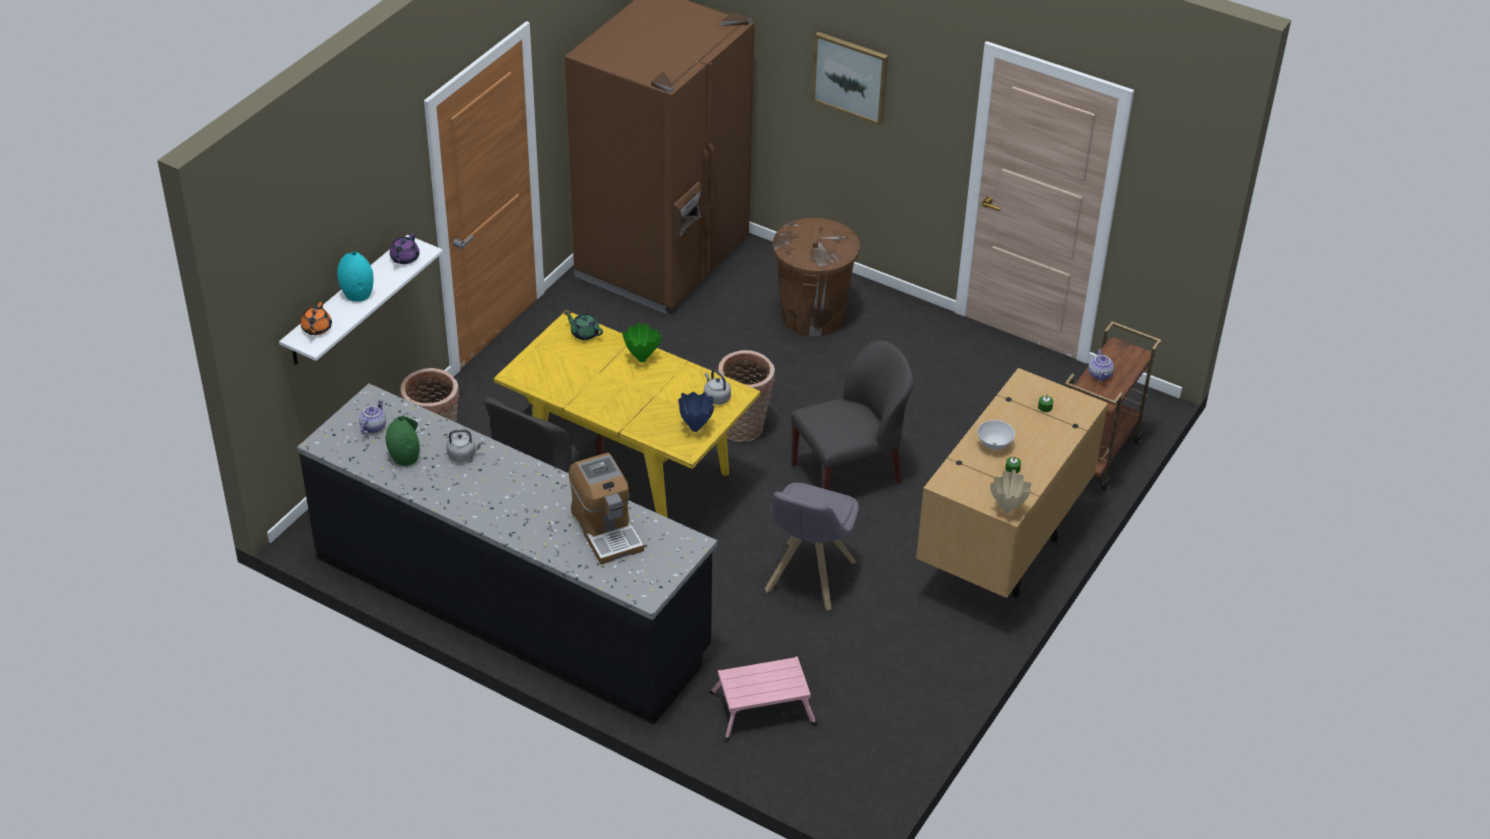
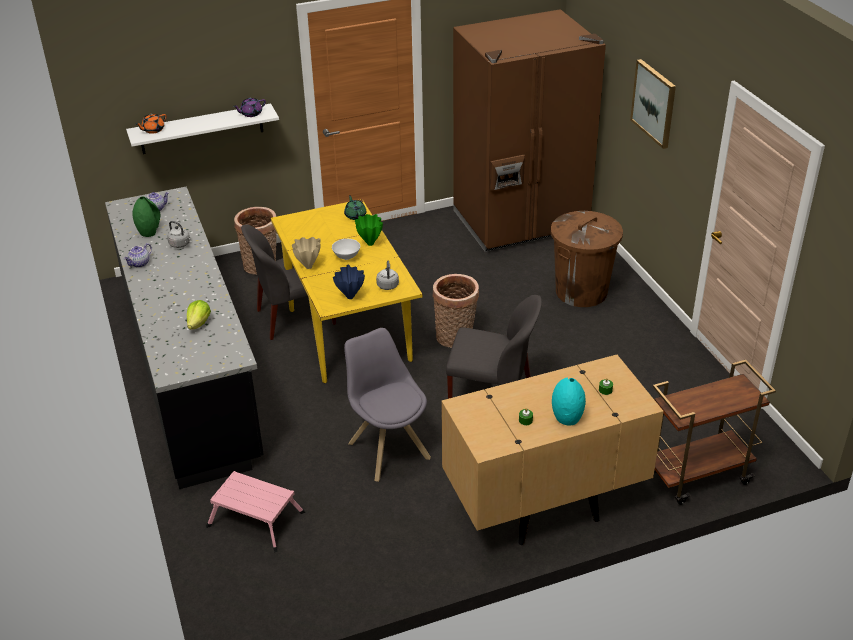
camera: 40 degrees right, 5 degrees down
(358, 295) = (199, 122): turquoise vase -> turquoise vase (567, 418)
(606, 530) = (199, 323): coffee machine -> lettuce
(809, 576) = (388, 450): grey chair -> grey chair turned 90 degrees clockwise
(994, 445) = (531, 398): white bowl -> white bowl (346, 257)
(1007, 510) = (484, 447): beige vase -> beige vase (308, 267)
(1100, 375) = (701, 396): teapot -> teapot (140, 264)

